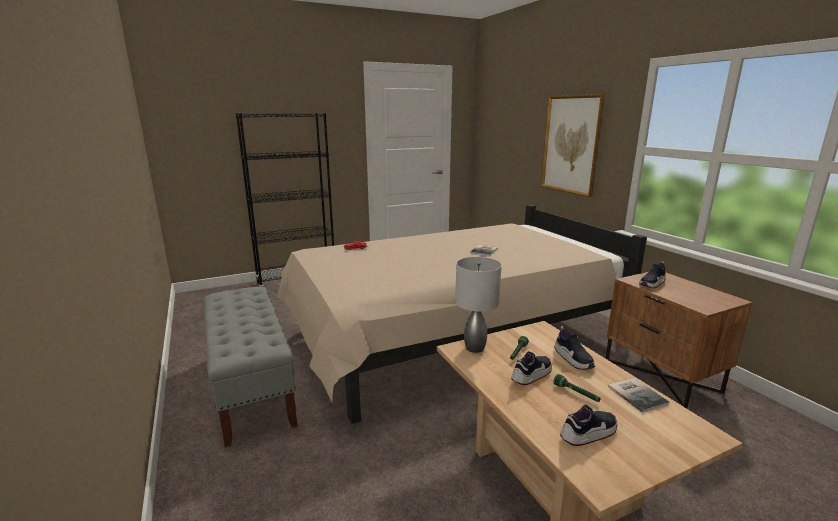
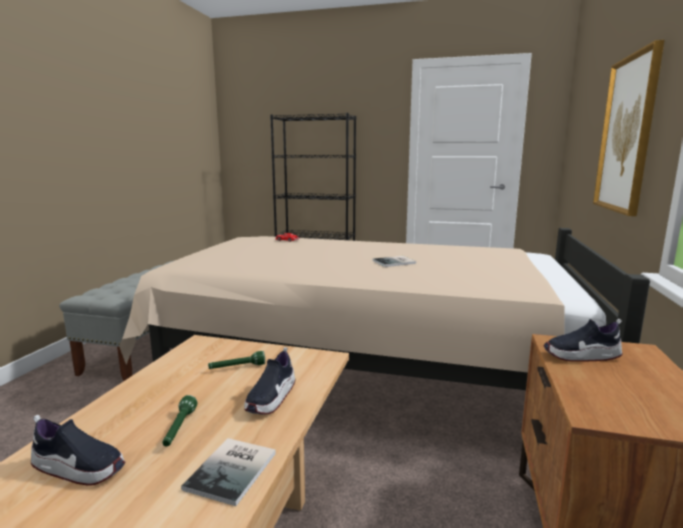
camera: 40 degrees right, 5 degrees down
(474, 347) = (216, 347): grey table lamp -> none
(531, 375) = (192, 391): shoe -> none

